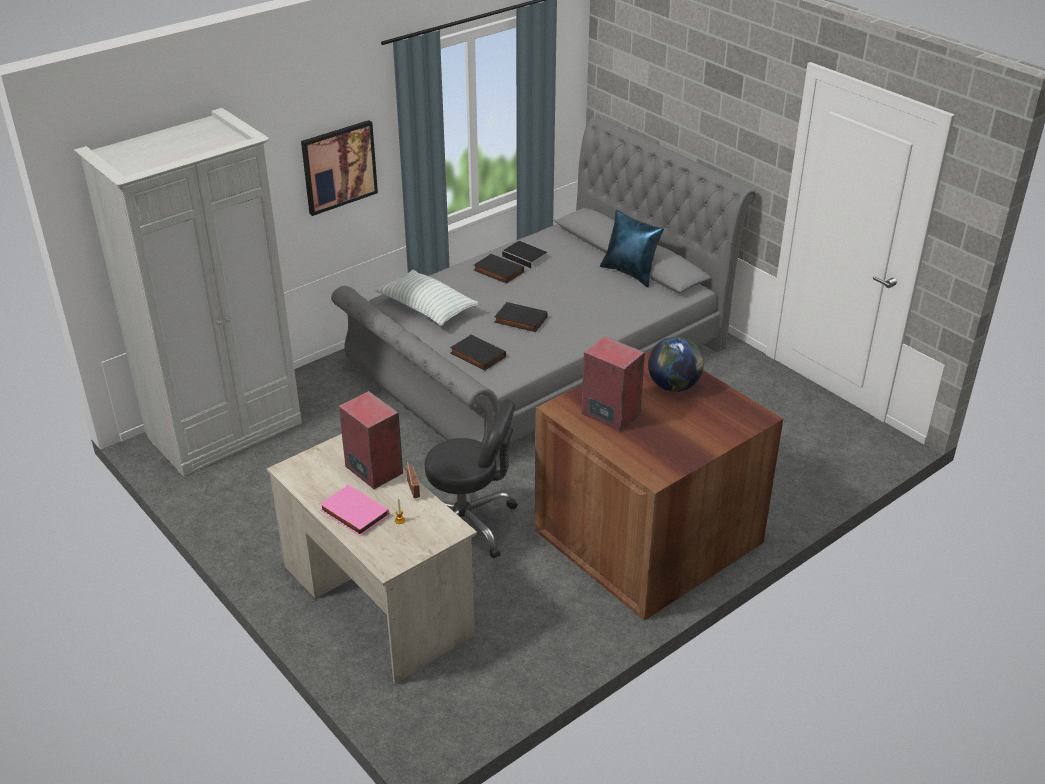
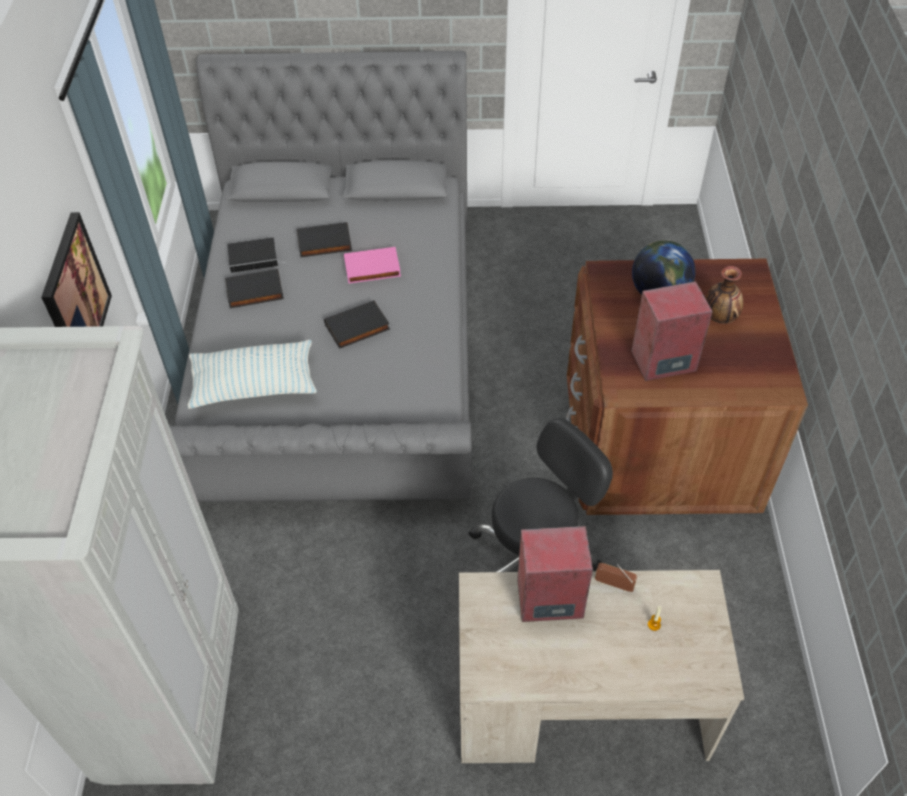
camera: 50 degrees left, 15 degrees up
(353, 514) = (611, 661): pink book -> pink book (372, 269)
(476, 355) = (380, 396): black book -> black book (324, 243)
(630, 273) = (368, 207): blue pillow -> none
(687, 421) = (719, 317): none -> vase

